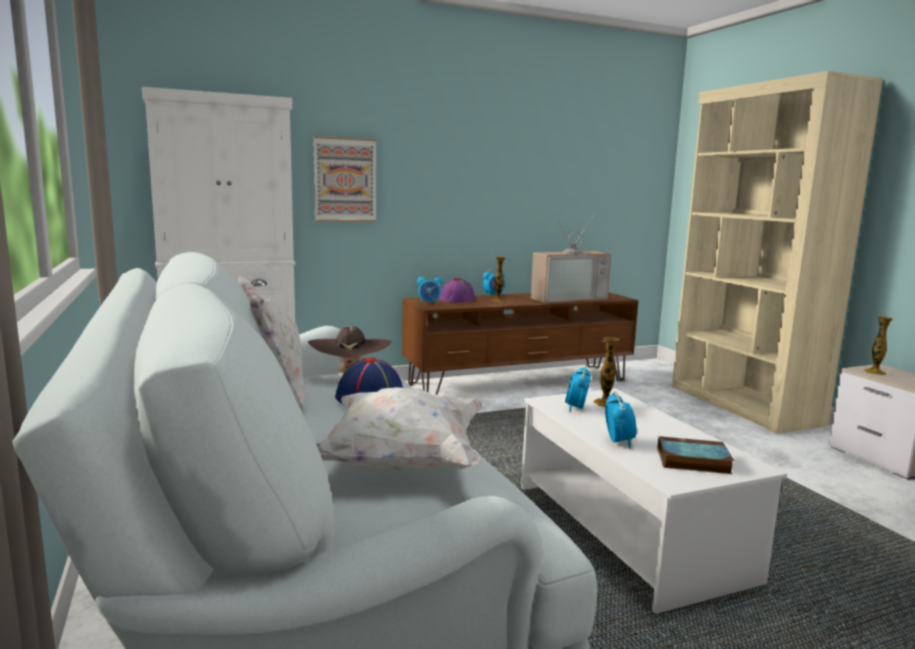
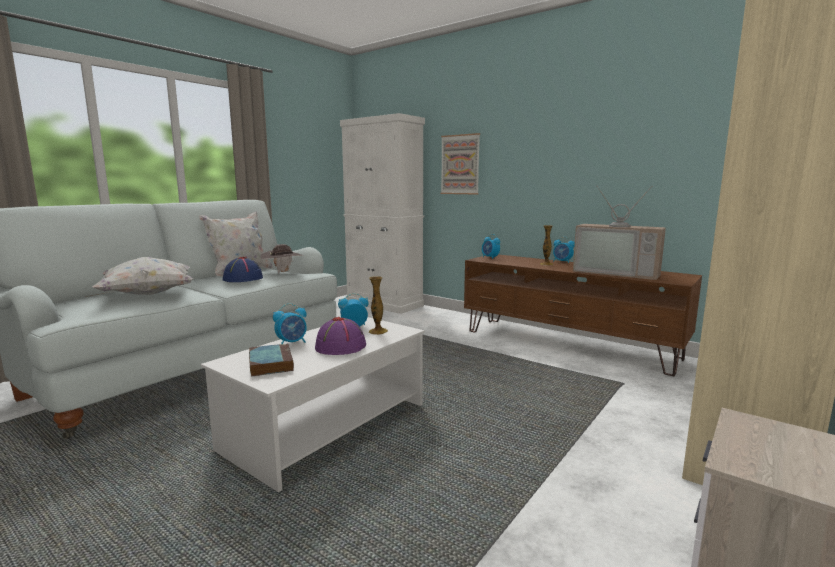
camera: 60 degrees right, 0 degrees up
(457, 299) = (521, 259): purple hat -> purple hat (341, 346)
(875, 372) = (756, 430): vase -> none

